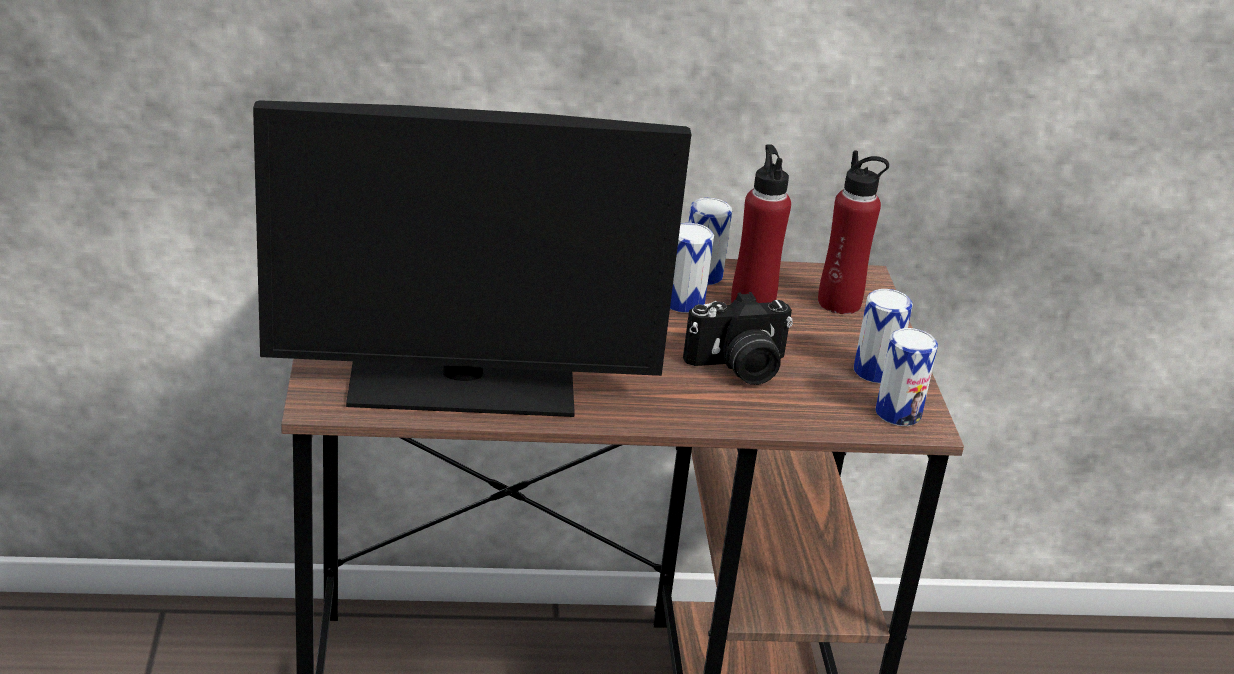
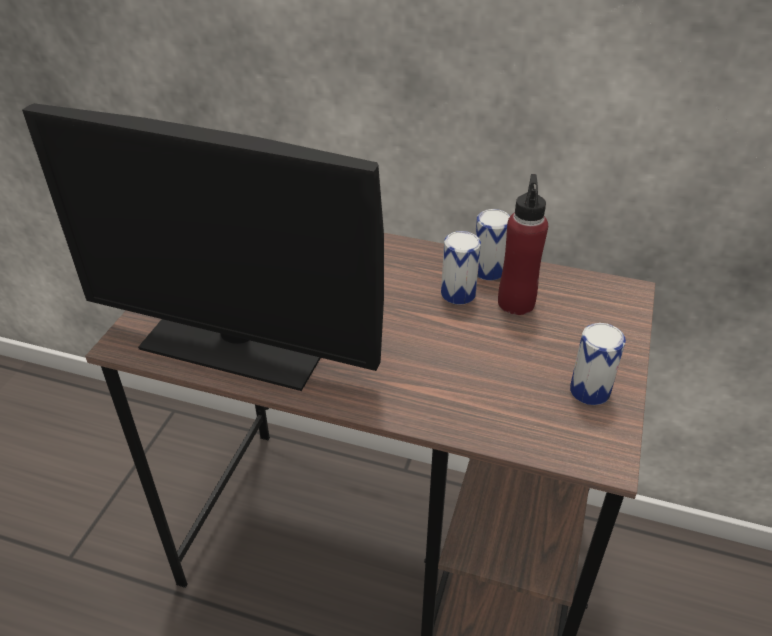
camera: 25 degrees right, 10 degrees up
(739, 367) = (468, 365): camera -> none
(839, 303) = (593, 314): red bottle -> none
(898, 413) = (588, 441): can -> none

